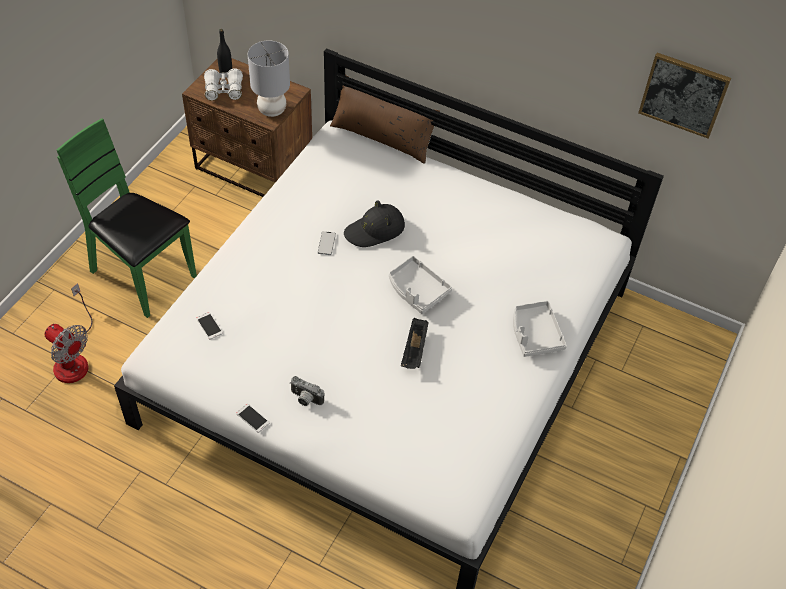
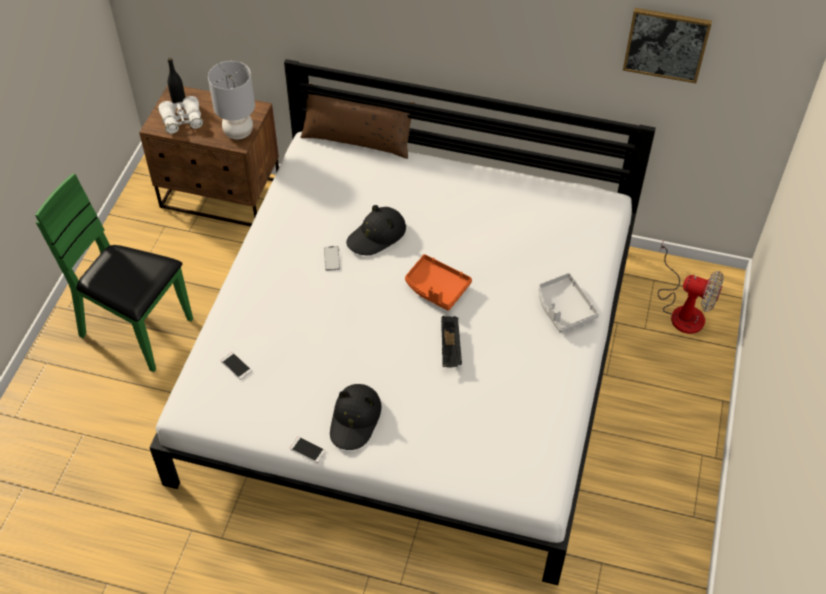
camera: 10 degrees left, 0 degrees up
(73, 357) = (87, 429): fan -> fan (682, 310)
(305, 399) = (355, 420): camera -> black hat
(417, 290) = (436, 288): grey tray -> orange tray

